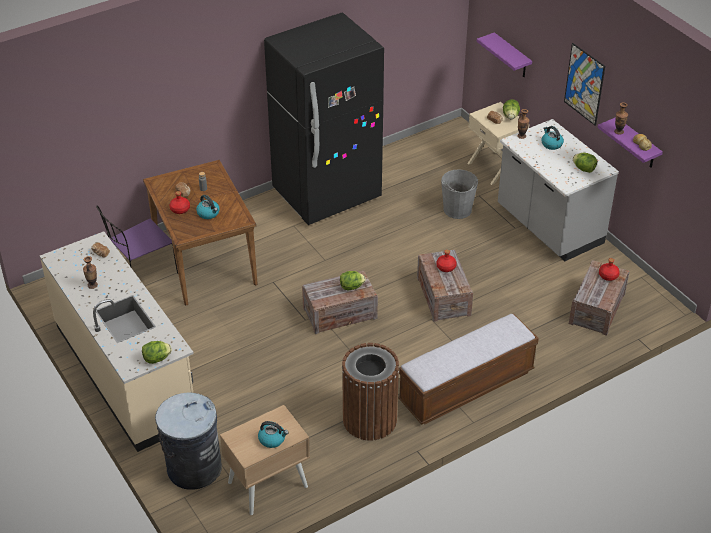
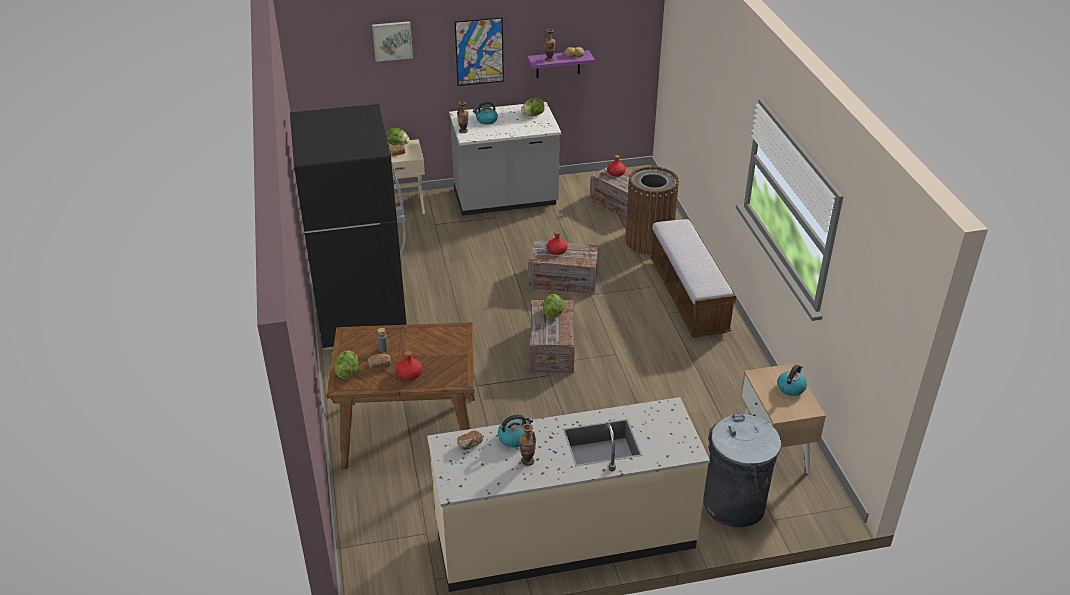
camera: 70 degrees left, 5 degrees down
(141, 272) = (393, 491): purple chair -> none
(156, 359) = (681, 427): lettuce -> lettuce (348, 373)
(208, 213) = (432, 353): kettle -> kettle (514, 438)
(369, 419) = (708, 364): brown trash can -> brown trash can (649, 241)
(457, 210) = (446, 241): grey bucket -> none
(512, 56) = (370, 89): purple shelf -> none
(532, 26) = (392, 40): none -> picture

